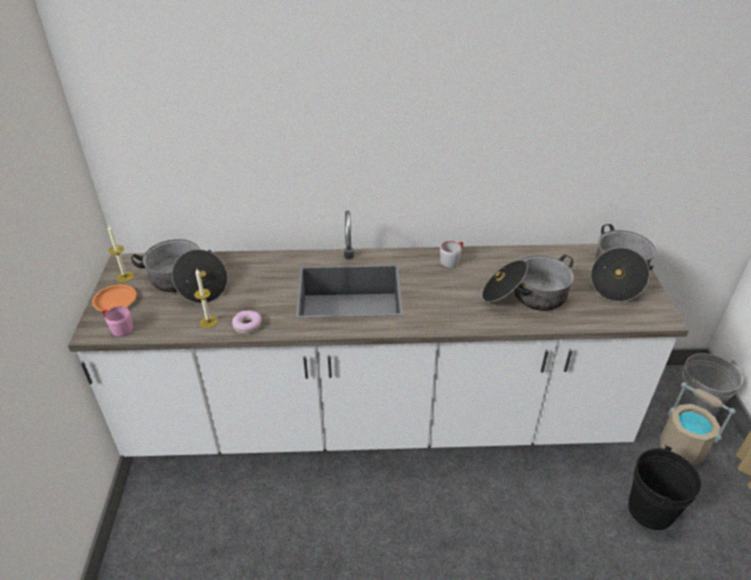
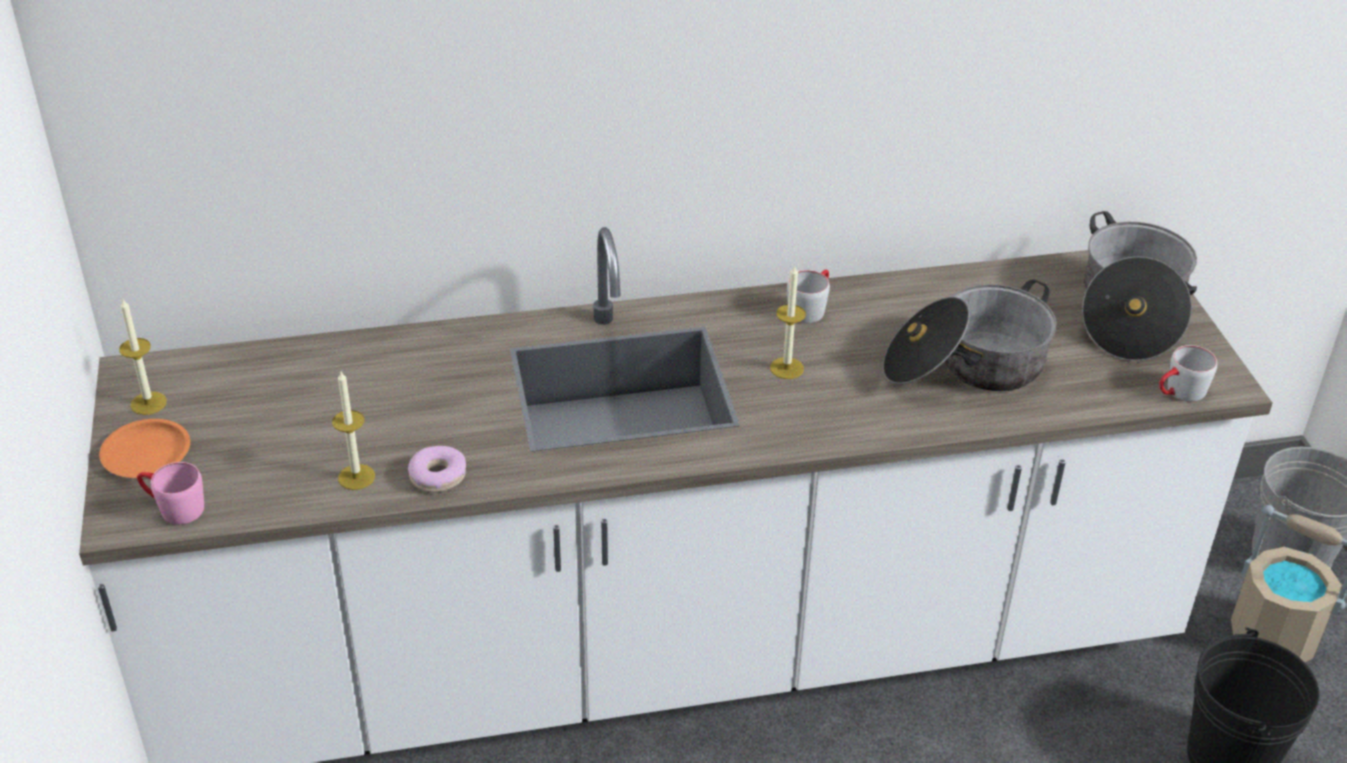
camera: 10 degrees left, 0 degrees up
(186, 283) = (284, 404): cooking pot -> none
(433, 288) = (786, 368): none -> candle
(637, 320) = (1179, 393): none -> grey mug

